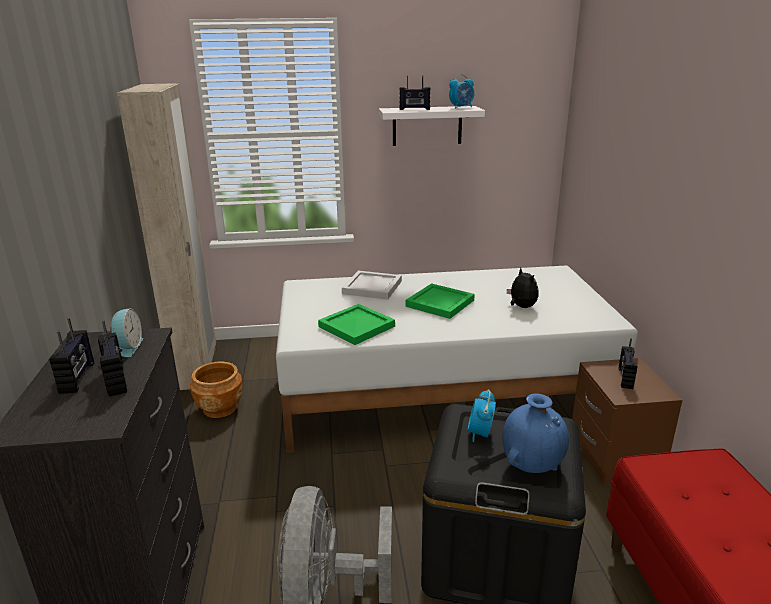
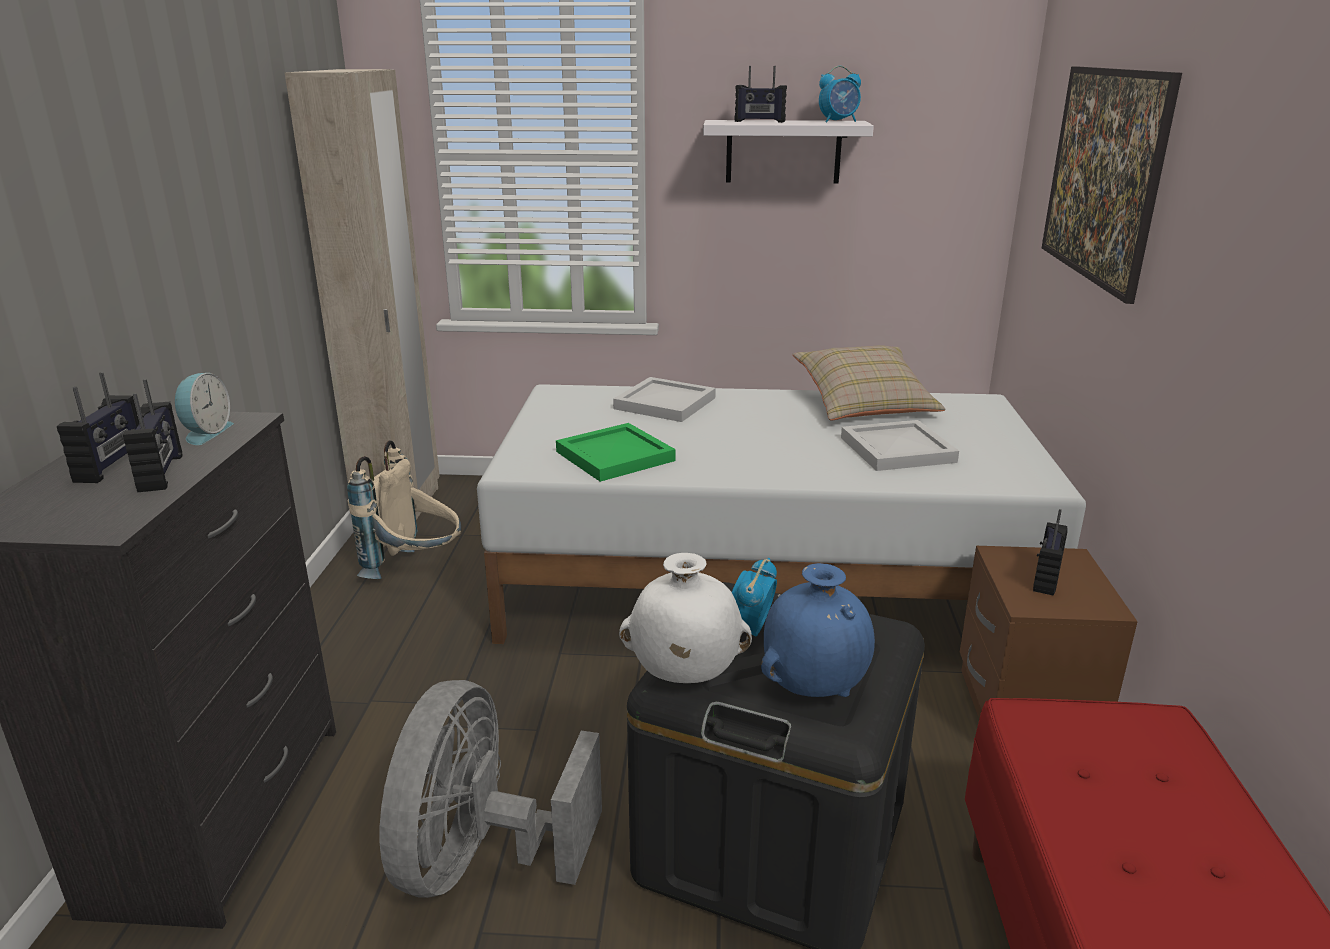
camera: 10 degrees right, 0 degrees up
(219, 408) = (416, 569): brown planter -> beige backpack
(441, 303) = (764, 434): green tray -> none
(455, 469) = (683, 677): none -> white vase
(491, 279) = (863, 405): none -> beige pillow
(521, 307) = (895, 449): plush toy -> white tray
(626, 169) = (1094, 225): none -> picture

